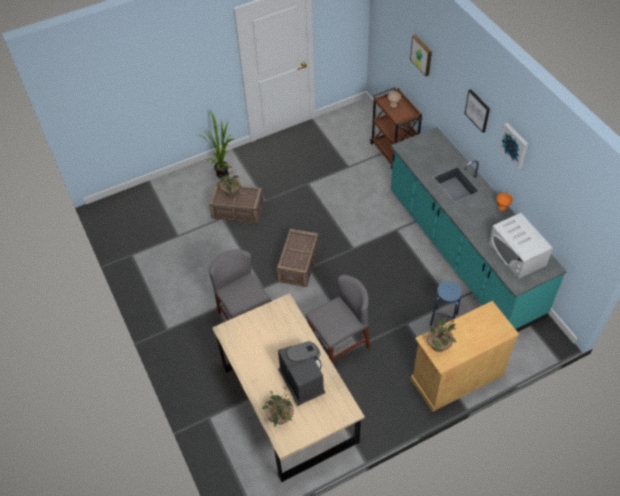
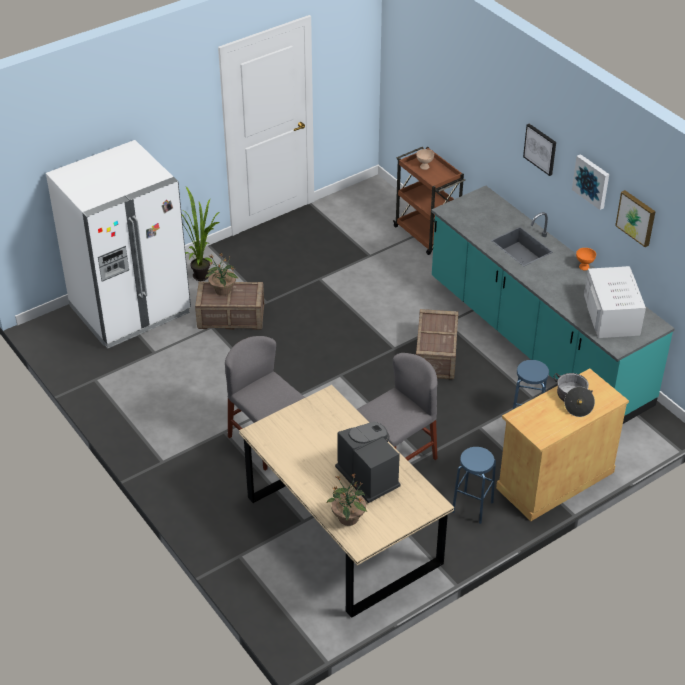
camera: 10 degrees left, 10 degrees down
(167, 198) = (130, 310): none -> white fridge
(298, 264) = (325, 372): crate -> crate (435, 355)
(389, 394) = (472, 507): none -> blue stool
(422, 55) = (459, 94): picture -> picture (636, 217)
(439, 344) = (533, 420): potted plant -> none
(474, 329) = (573, 400): none -> cooking pot
(517, 254) = (611, 315): white microwave -> white microwave turned 150 degrees counterclockwise

